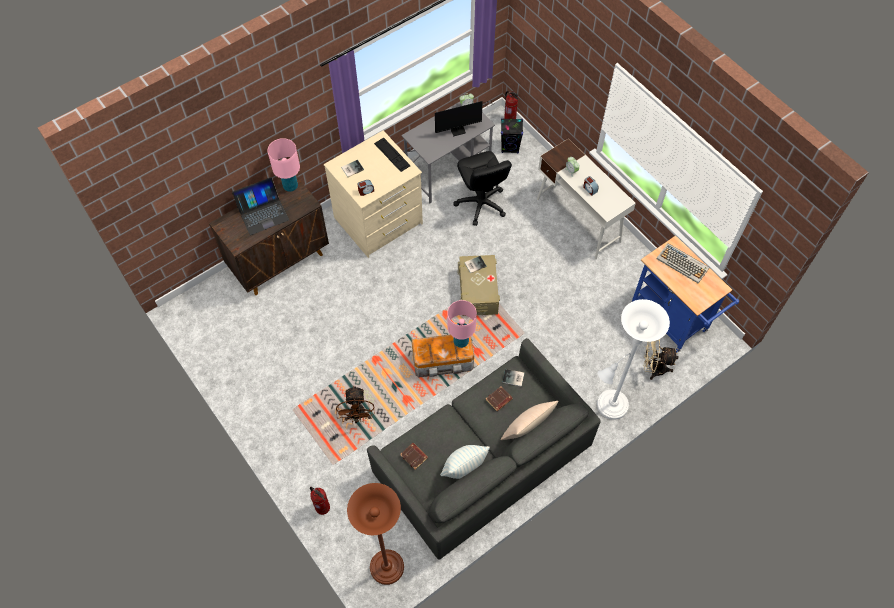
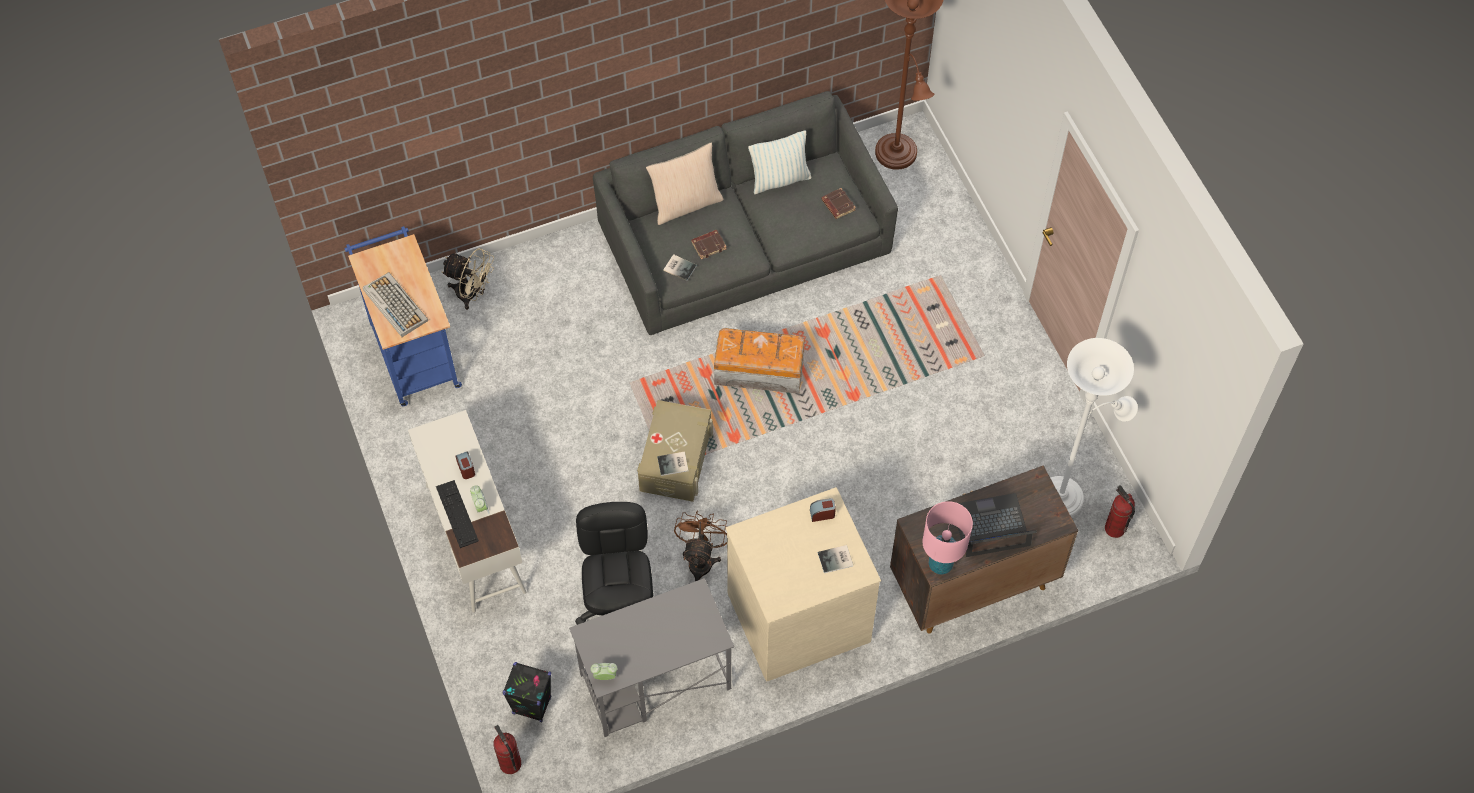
camera: 165 degrees left, 0 degrees up
(323, 507) = (962, 230): fire extinguisher -> fire extinguisher (1114, 528)
(357, 416) = (896, 326): brown fan -> brown fan (701, 559)
(392, 154) = (765, 570): keyboard -> keyboard (457, 514)
(460, 129) = (631, 631): monitor -> none
(461, 341) = (731, 351): pink table lamp -> none
(609, 407) = (555, 260): white floor lamp -> white floor lamp (1065, 496)

